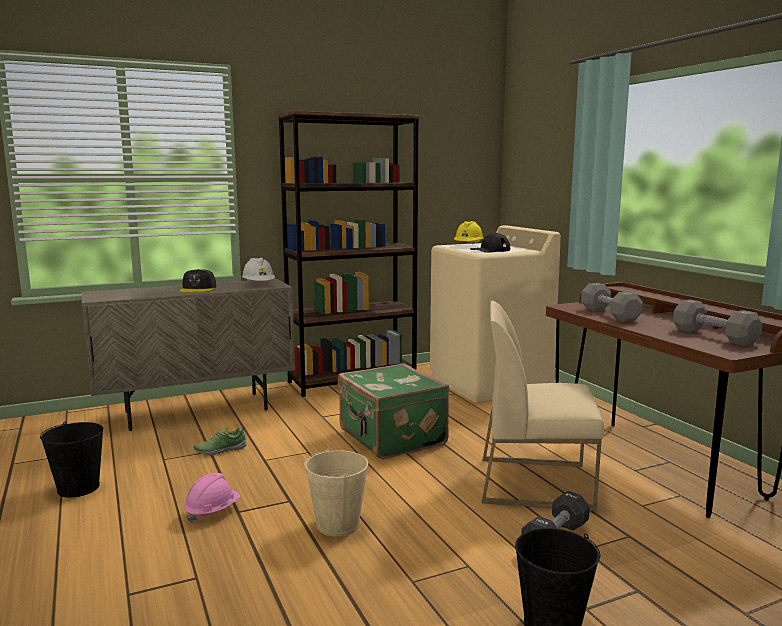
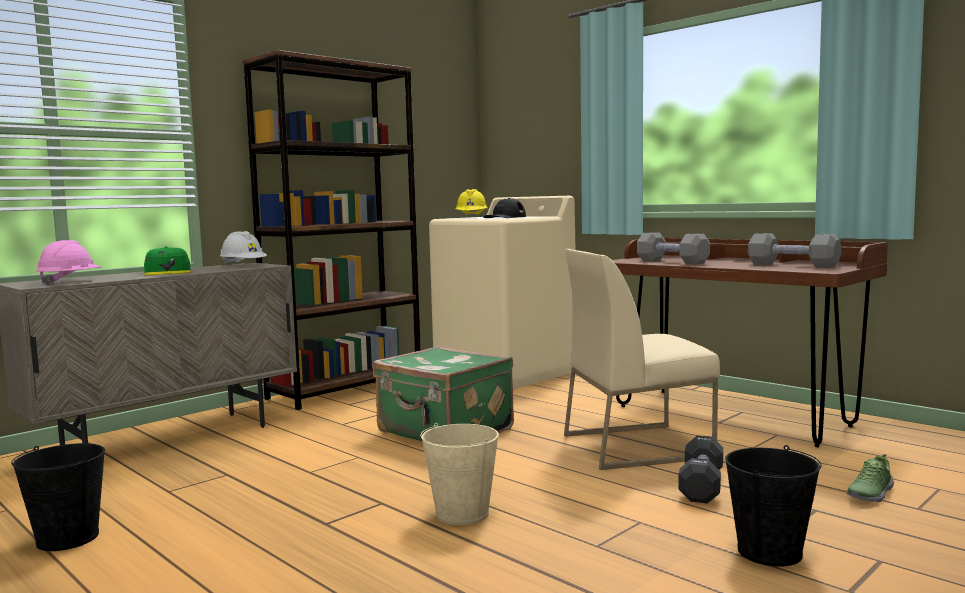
camera: 20 degrees left, 5 degrees down
(198, 289) = (168, 272): grey cap -> green cap
(212, 511) = (291, 529): pink hard hat -> pink hard hat (69, 282)
(220, 450) = (240, 471): shoe -> shoe (869, 493)

